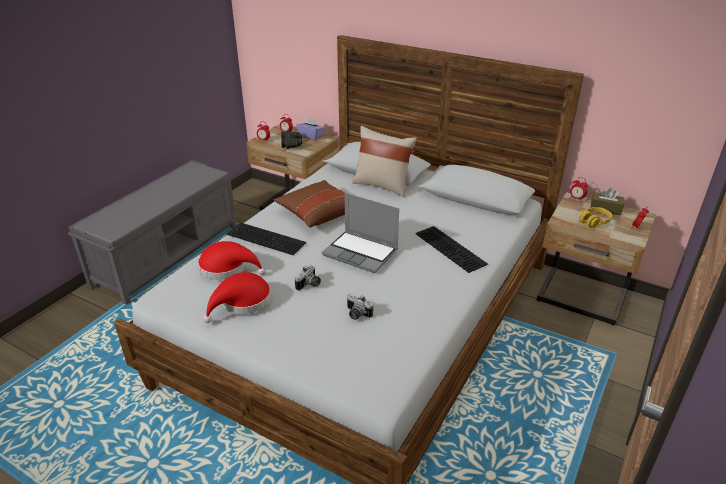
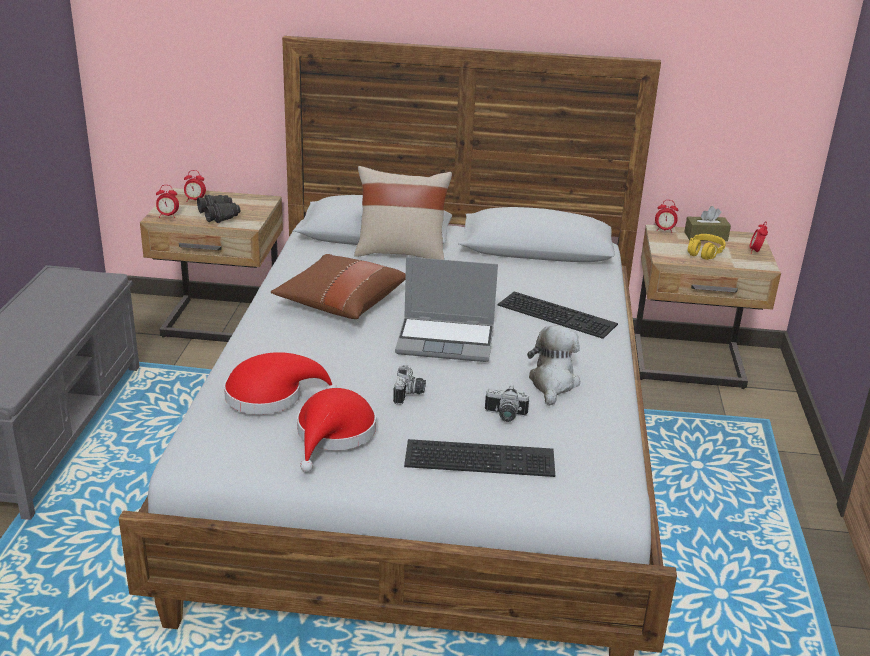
camera: 25 degrees left, 5 degrees down
(267, 238) = (294, 347): keyboard -> keyboard (481, 456)
(311, 136) = (240, 201): purple tissue box -> none
(407, 298) = (553, 383): none -> plush toy

